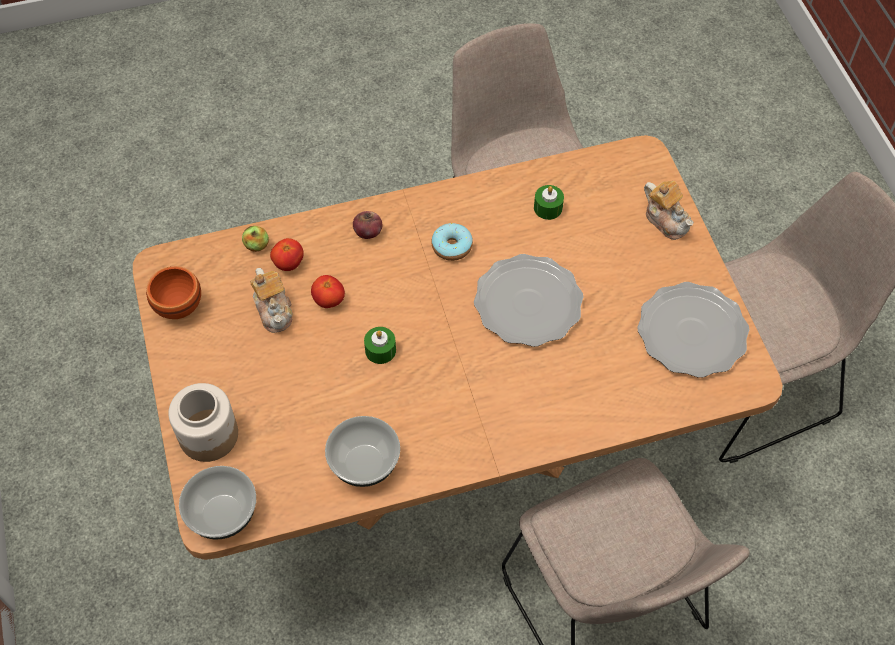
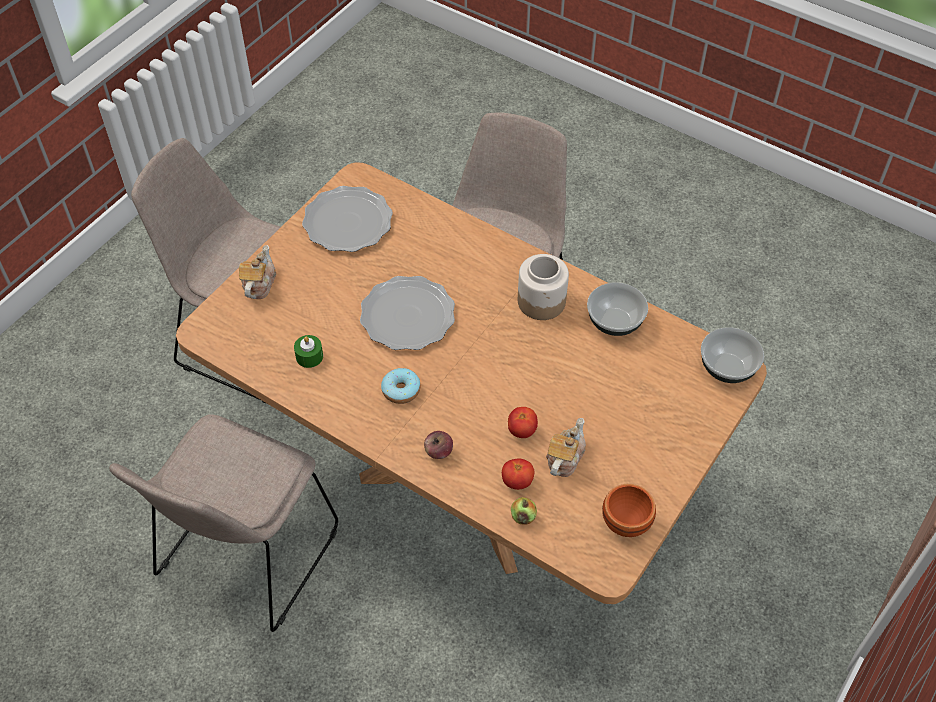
camera: 130 degrees left, 5 degrees down
(208, 436) = (692, 417): jar -> jar (542, 301)
(380, 350) = (529, 371): green candle -> none

